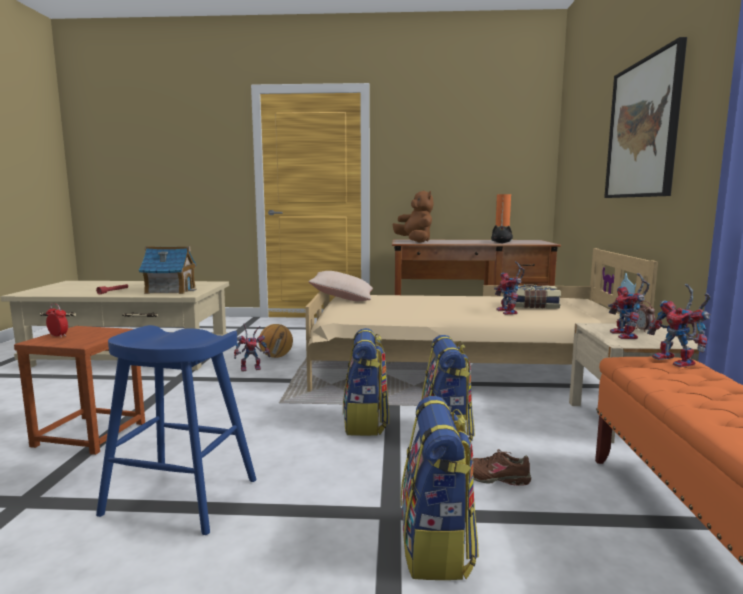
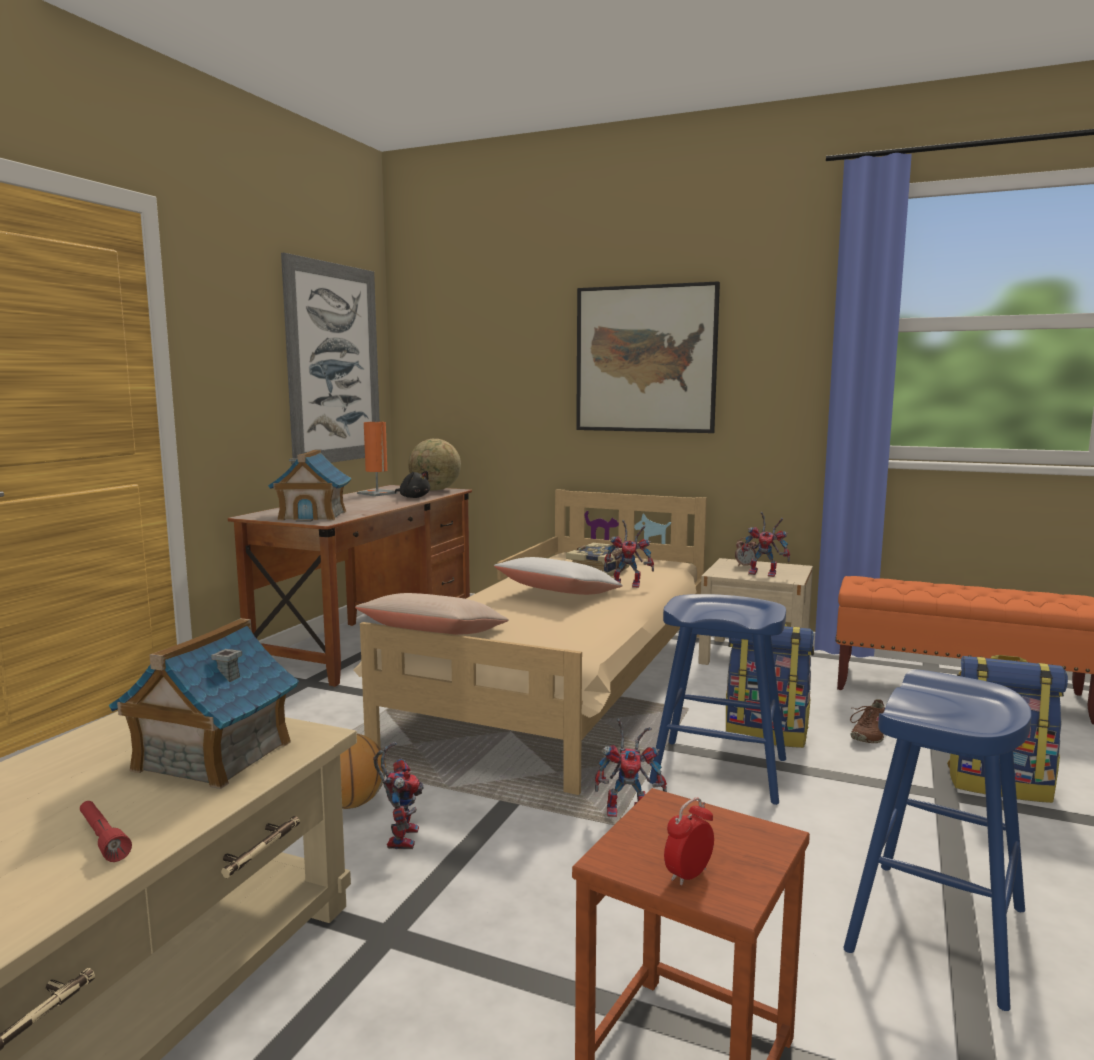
camera: 70 degrees left, 0 degrees up
(366, 423) = (718, 771): backpack -> blue stool
(415, 241) = (313, 515): brown plush toy -> toy house
(453, 304) = (558, 595): none -> white pillow
(495, 158) = (334, 364): none -> picture
(538, 242) = (435, 490): none -> globe
(678, 362) = (868, 579): toy robot -> toy robot (629, 810)

